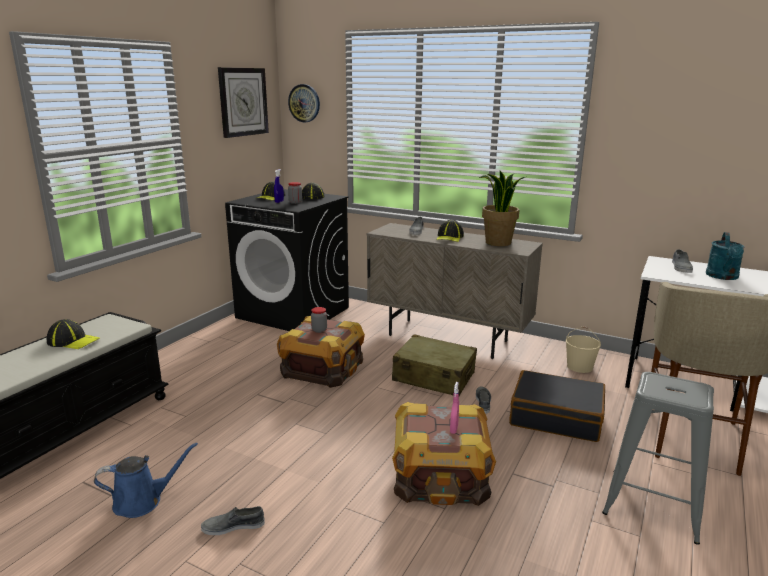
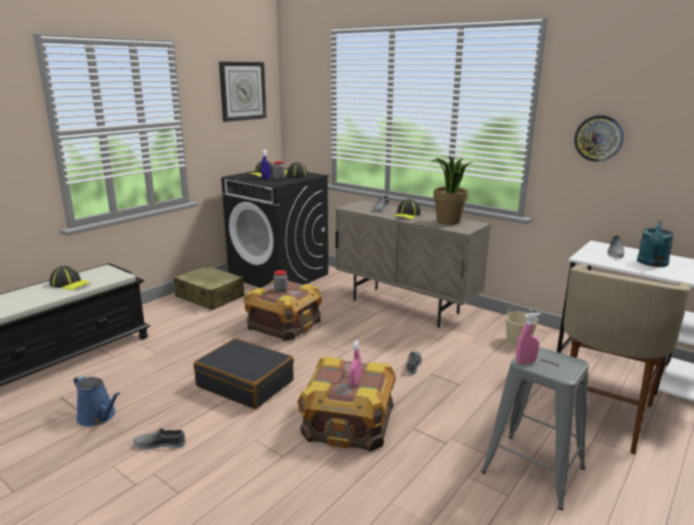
camera: 10 degrees right, 0 degrees up
(142, 501) = (98, 416): blue watering can -> blue watering can turned 45 degrees clockwise
(304, 103) = (298, 92): wall clock -> wall clock (598, 138)
(434, 377) = (378, 339): beige suitcase -> beige suitcase (210, 297)
(556, 417) = (475, 384): black suitcase -> black suitcase (246, 383)
(652, 391) = (525, 362): none -> pink spray bottle

